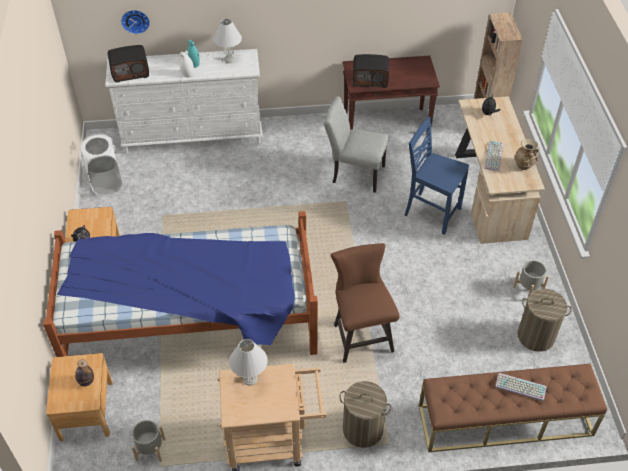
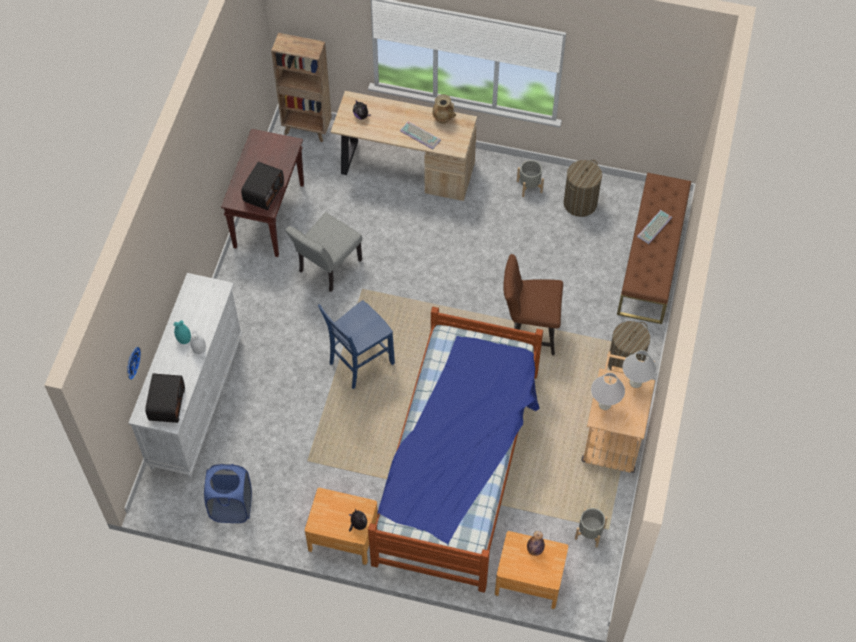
camera: 70 degrees left, 10 degrees up
(106, 183) = (231, 507): white laundry basket -> blue laundry basket
(229, 59) = (193, 303): white table lamp -> white table lamp (635, 382)
(431, 212) = (408, 223): blue chair -> blue chair (359, 363)

